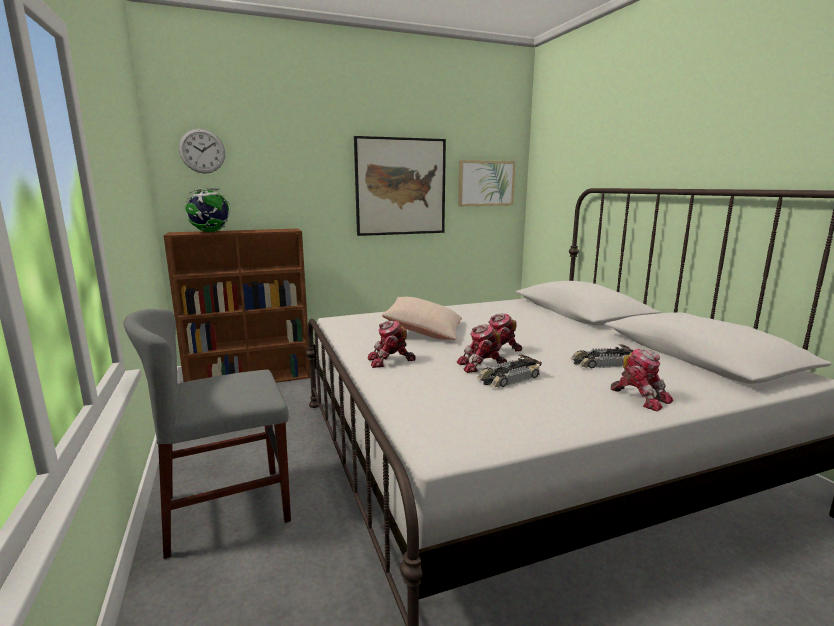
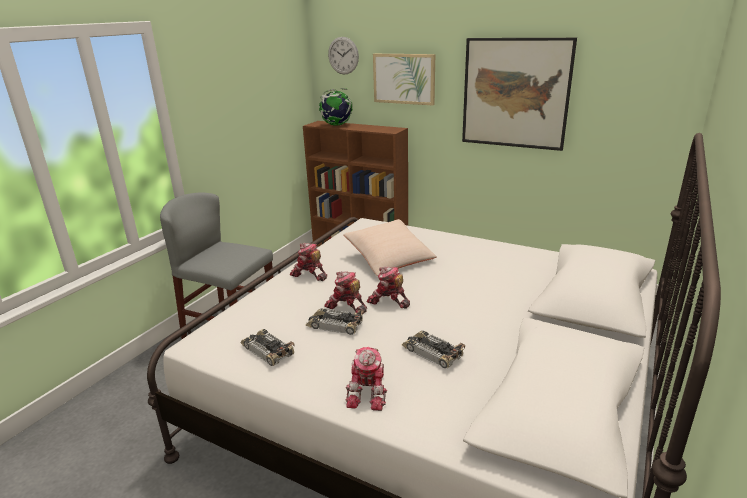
camera: 50 degrees right, 10 degrees up
(486, 183) = (634, 94): picture -> picture (404, 78)
(513, 416) = (267, 350): none -> toy car

